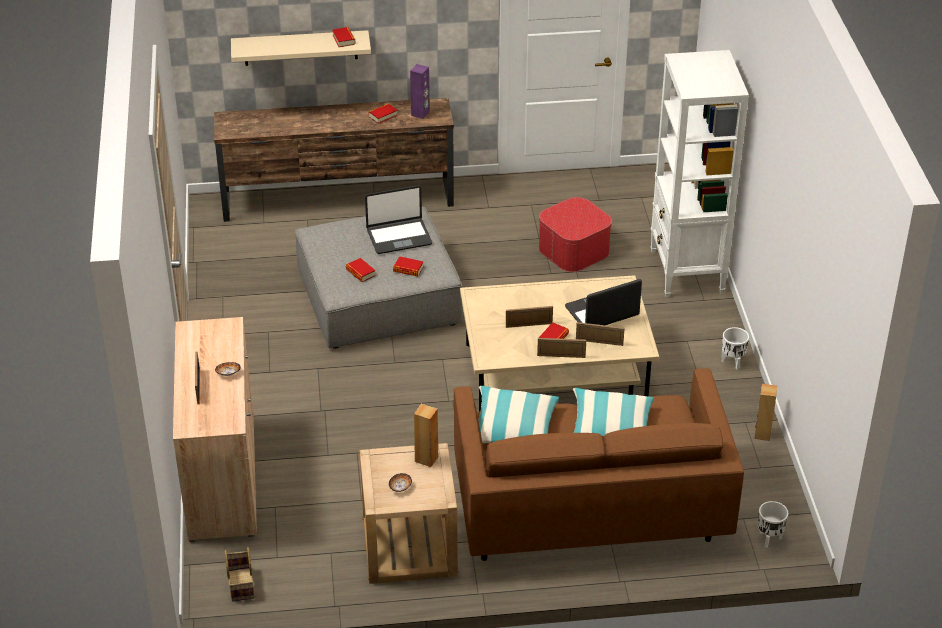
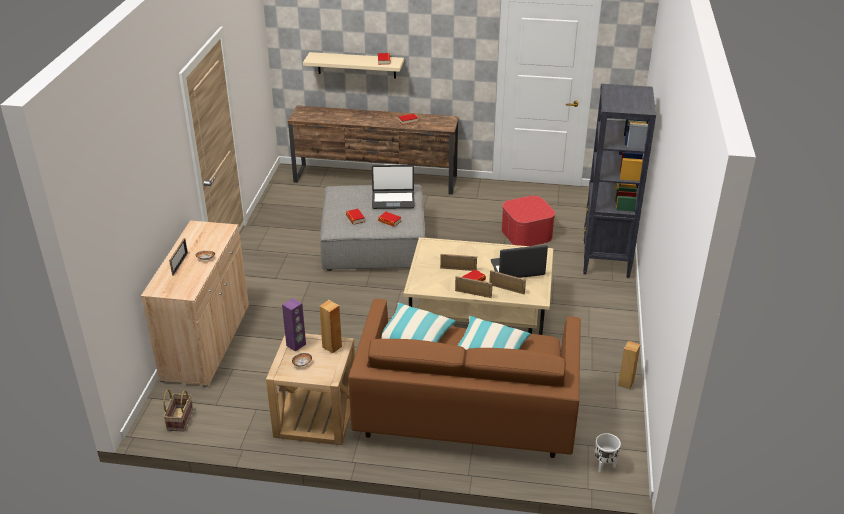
camera: 15 degrees right, 5 degrees down
(420, 113) = (434, 123): purple speaker -> purple speaker (296, 345)
(686, 272) = (605, 260): white bookcase -> black bookcase
(733, 362) = (619, 327): white planter -> none

